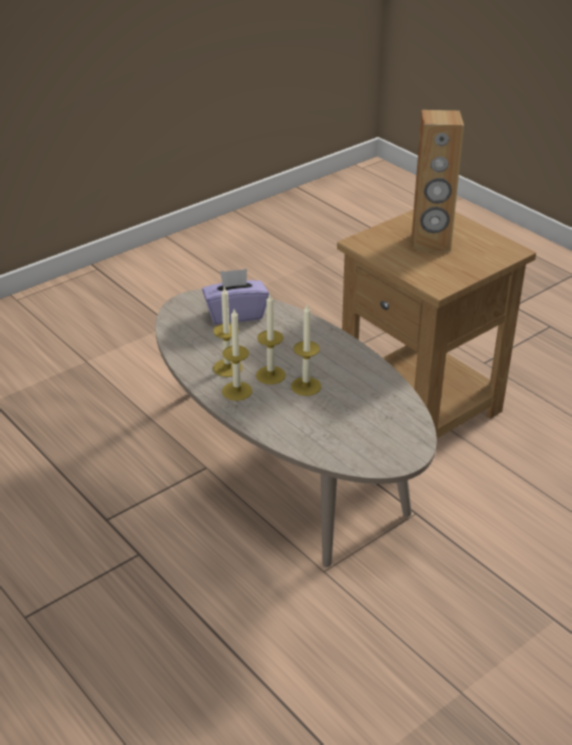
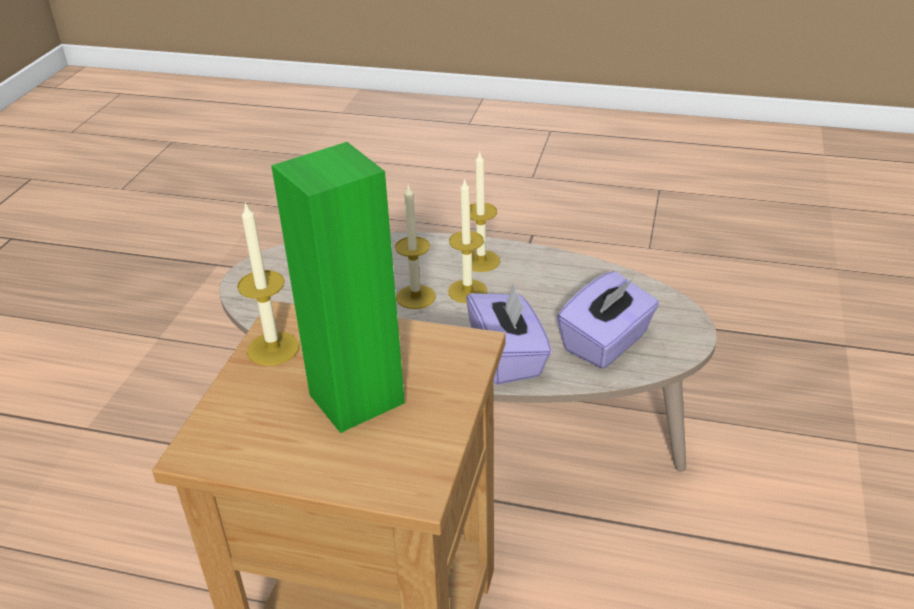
camera: 145 degrees right, 0 degrees up
(227, 368) = (522, 278): candle -> candle (273, 348)
(295, 330) = (508, 357): none -> purple tissue box
(431, 242) = (356, 398): brown speaker -> green speaker

